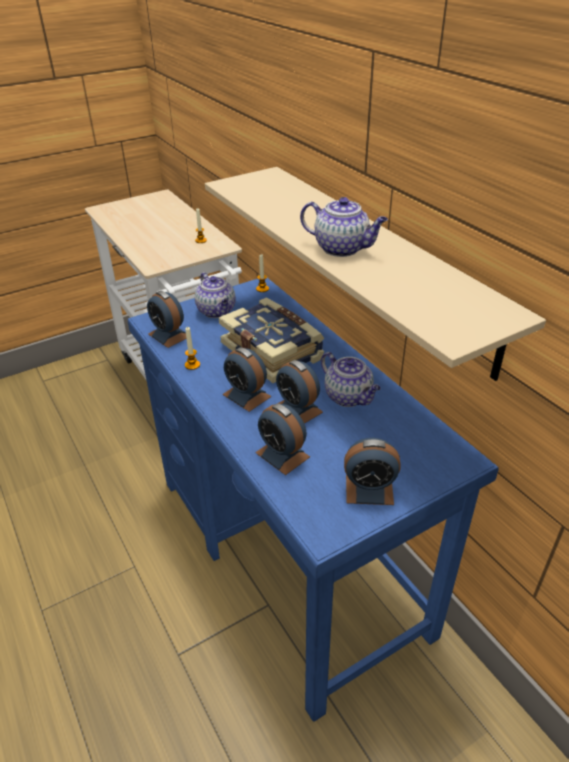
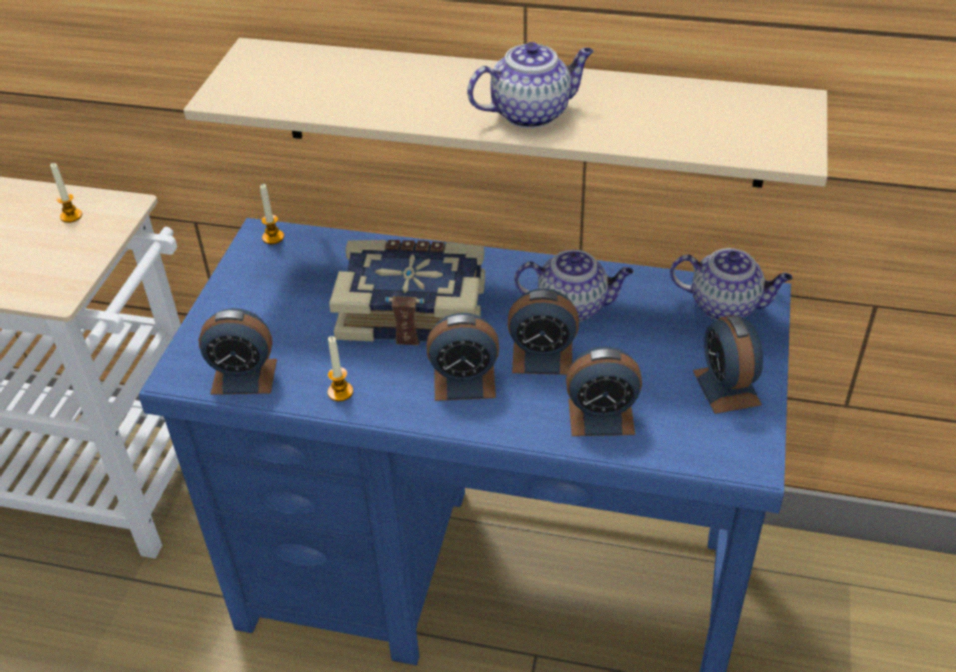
camera: 45 degrees left, 5 degrees up
(217, 311) = (260, 304): teapot -> teapot (726, 306)
(369, 490) = (726, 387): alarm clock -> alarm clock turned 120 degrees clockwise

